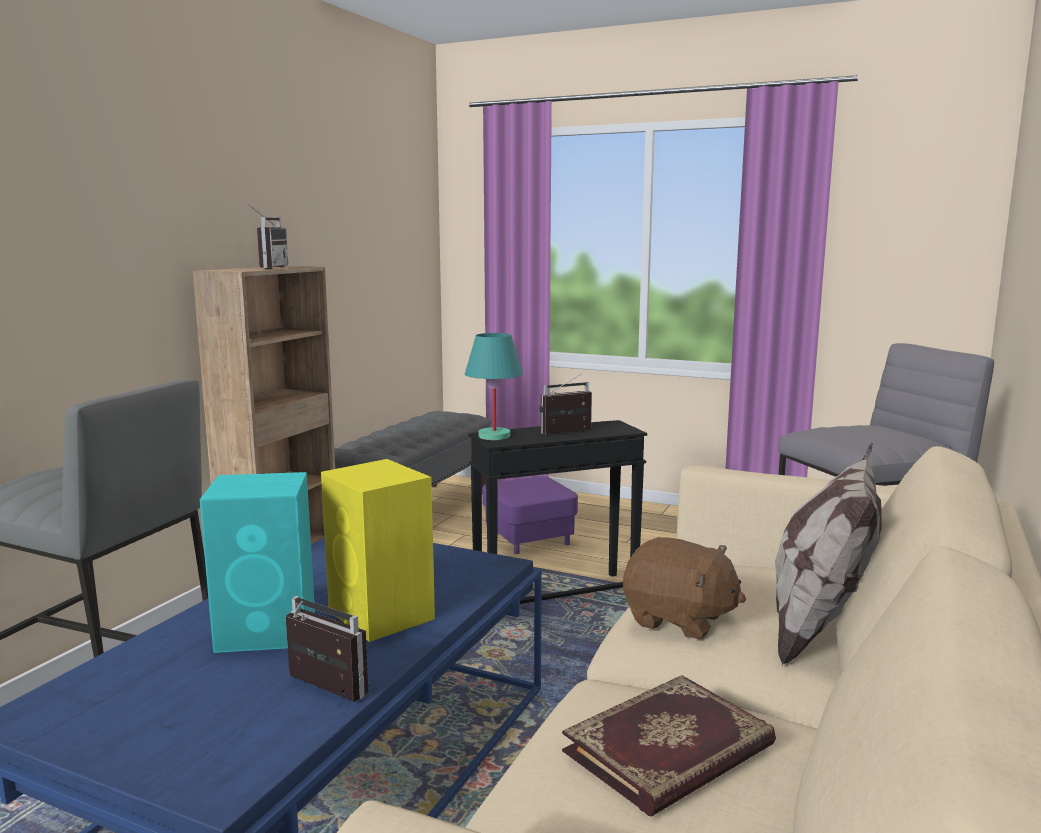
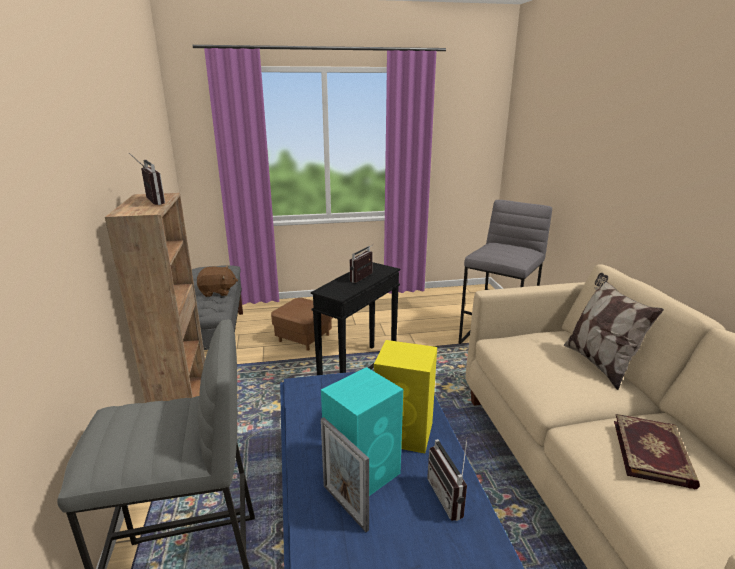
camera: 35 degrees left, 10 degrees up
(197, 649) = (345, 507): none -> picture frame
(319, 691) = (451, 497): radio -> radio turned 105 degrees counterclockwise
(494, 436) = (330, 291): turquoise table lamp -> none
(529, 539) = (303, 338): purple ottoman -> brown ottoman
(679, 620) = (556, 381): brown plush toy -> brown plush toy (217, 292)

